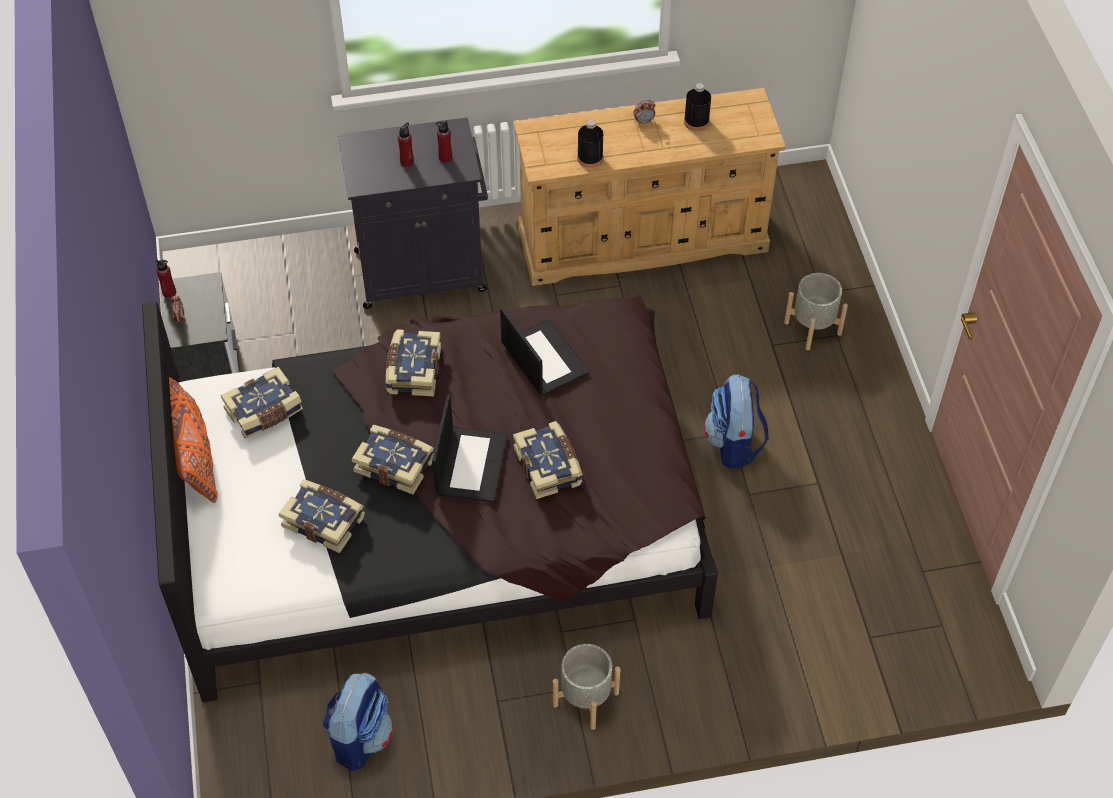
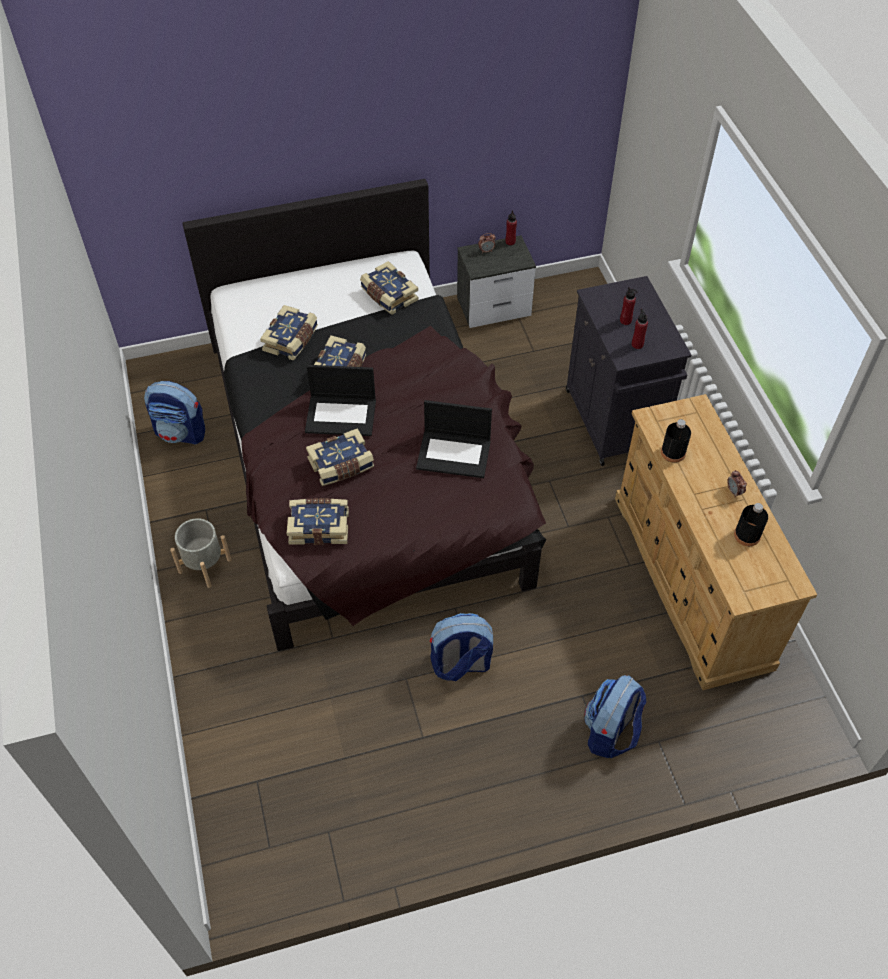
camera: 85 degrees right, 0 degrees up
(193, 455) = (348, 265): orange pillow -> none
(413, 370) = (432, 371): book -> book (319, 526)
(543, 358) = (454, 454): laptop -> laptop turned 45 degrees clockwise
(812, 328) = (610, 732): grey planter -> backpack

